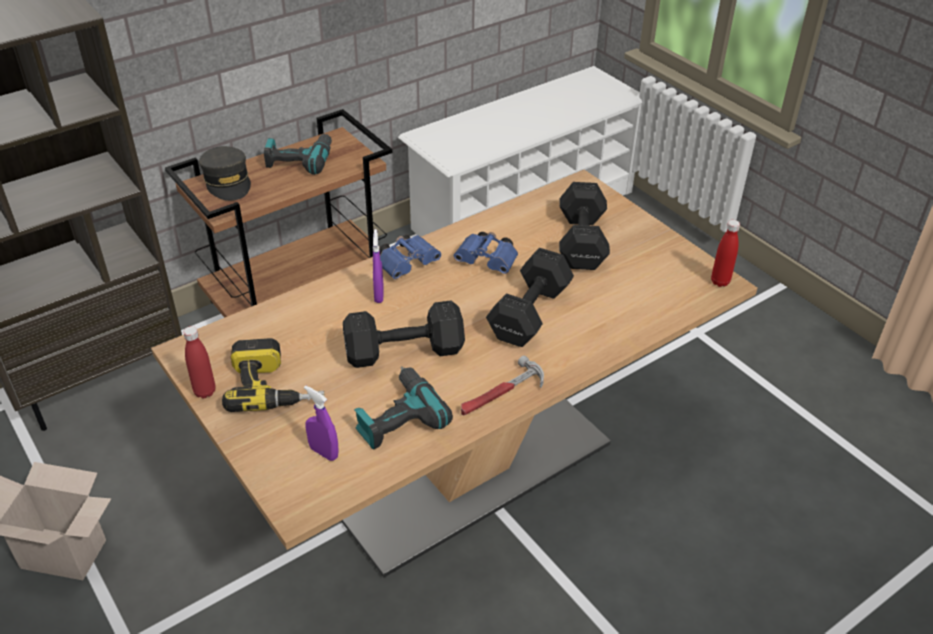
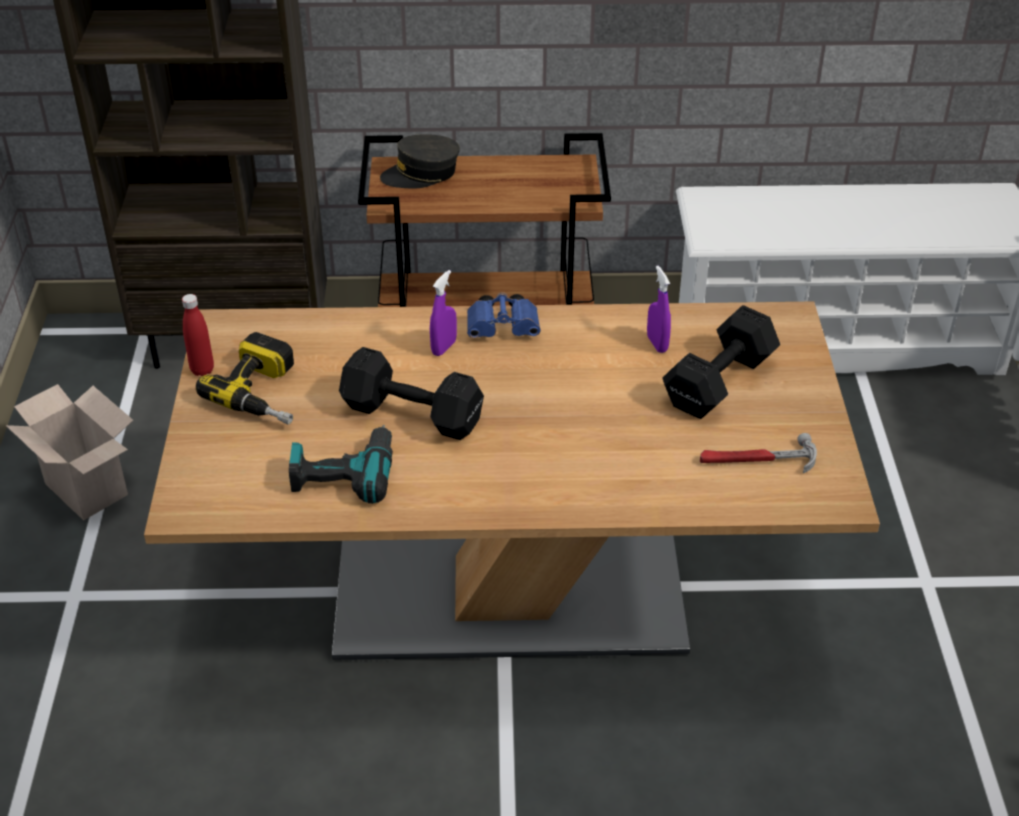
camera: 35 degrees right, 0 degrees up
(228, 182) = (421, 174): grey cap -> grey cap turned 60 degrees clockwise
(300, 160) = (515, 176): power drill -> none
(324, 452) = (248, 473): purple spray bottle -> purple spray bottle (657, 344)
(488, 262) = (590, 361): blue binoculars -> none
(501, 393) = (464, 499): hammer -> hammer (757, 460)
(527, 314) = (574, 433): black dumbbell -> none
(720, 282) = (838, 496): red bottle -> none

